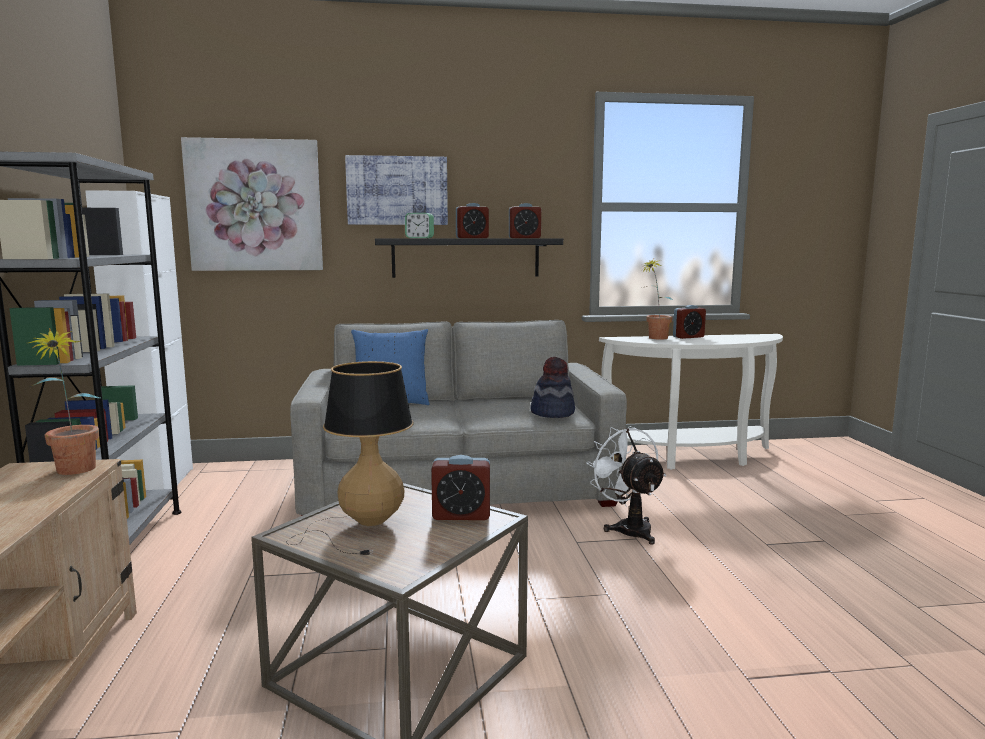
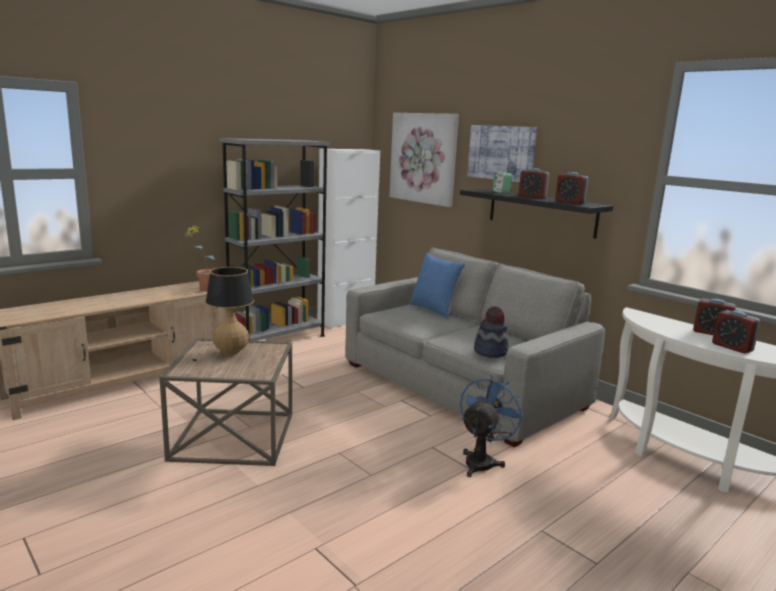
camera: 55 degrees right, 5 degrees up
(461, 515) = (257, 367): alarm clock -> alarm clock (732, 347)
(628, 528) = (482, 461): white fan -> blue fan
(654, 338) = (667, 323): potted plant -> none

